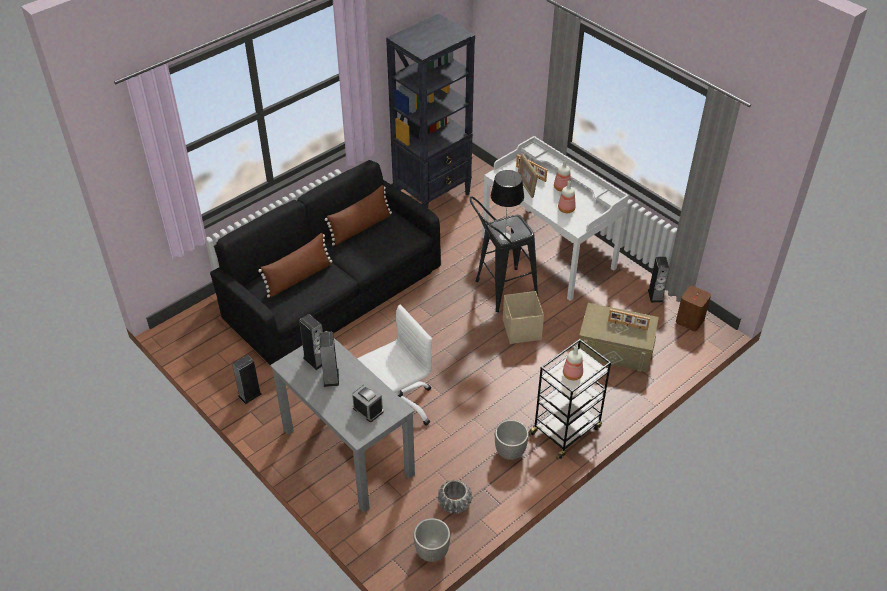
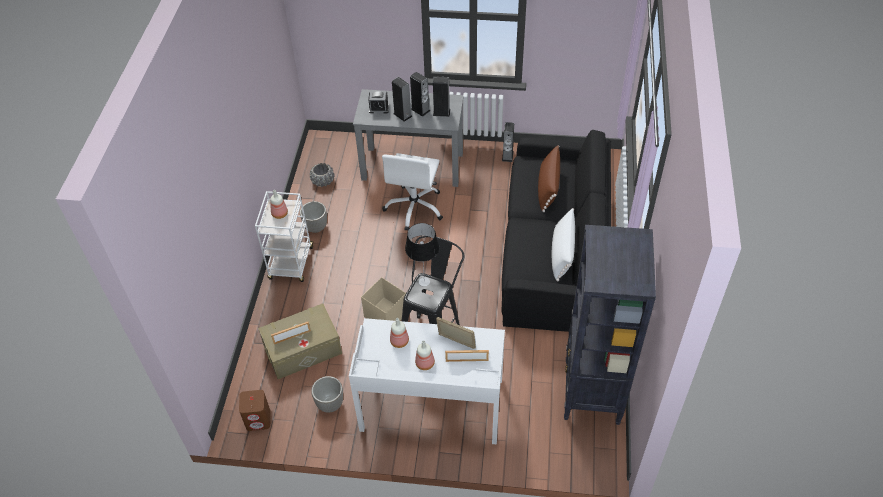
camera: 140 degrees right, 5 degrees up
(361, 228) = (562, 253): brown pillow -> white pillow
(432, 553) = (312, 153): planter -> planter (330, 404)
(566, 430) = (291, 264): black cart -> white cart
(655, 295) = (304, 425): speaker -> speaker (402, 115)

